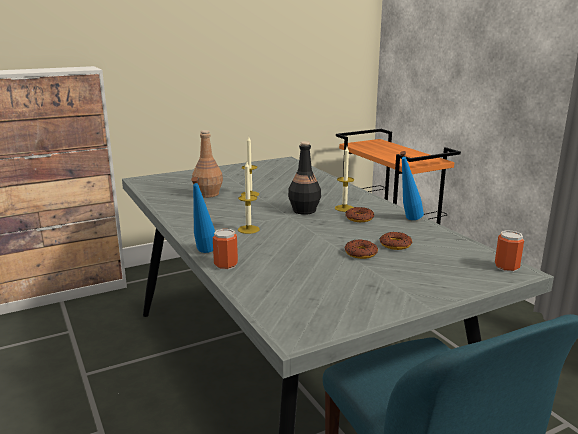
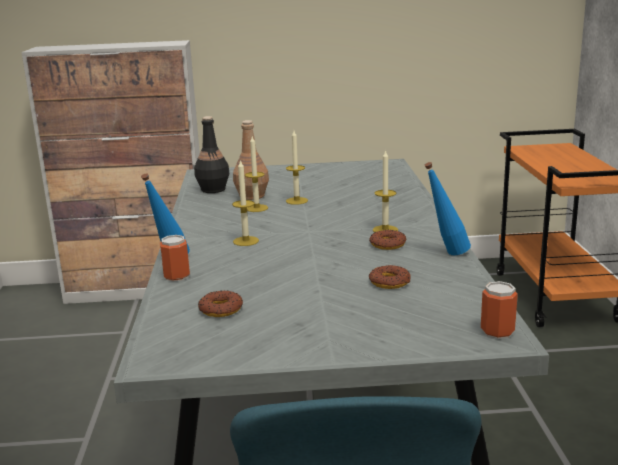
camera: 25 degrees right, 0 degrees up
(224, 203) = (256, 208): none -> candle
(304, 210) = (333, 227): black bottle -> black bottle (212, 189)
(360, 253) = (334, 286): donut -> donut (220, 309)

